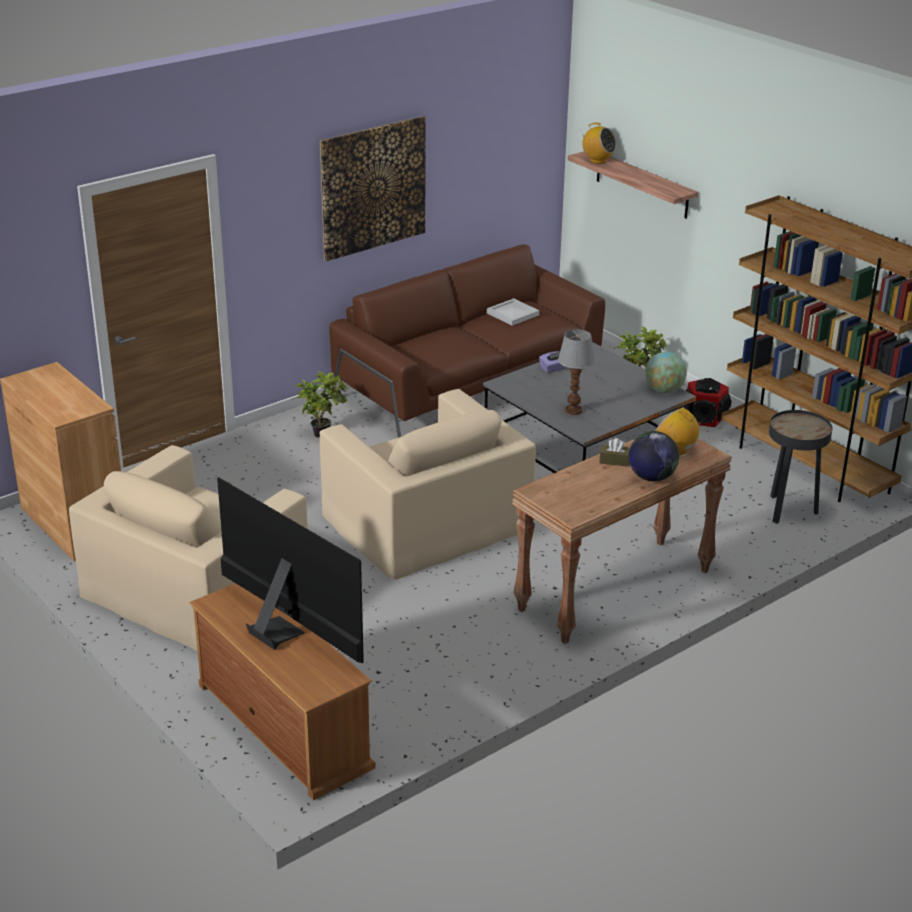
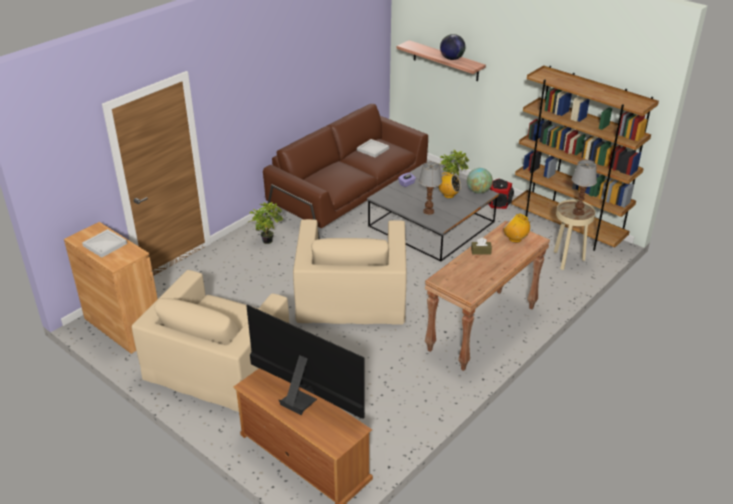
camera: 10 degrees left, 5 degrees up
(54, 391) = (104, 245): none -> white tray
(373, 187) = (283, 79): picture -> none
(426, 520) = (351, 294): beige armchair -> beige armchair turned 45 degrees clockwise
(597, 161) = (416, 48): radio -> radio (448, 195)
(651, 477) = (507, 260): globe -> globe (451, 59)
(788, 511) = (567, 260): black side table -> beige side table
(803, 429) = (578, 212): none -> table lamp

